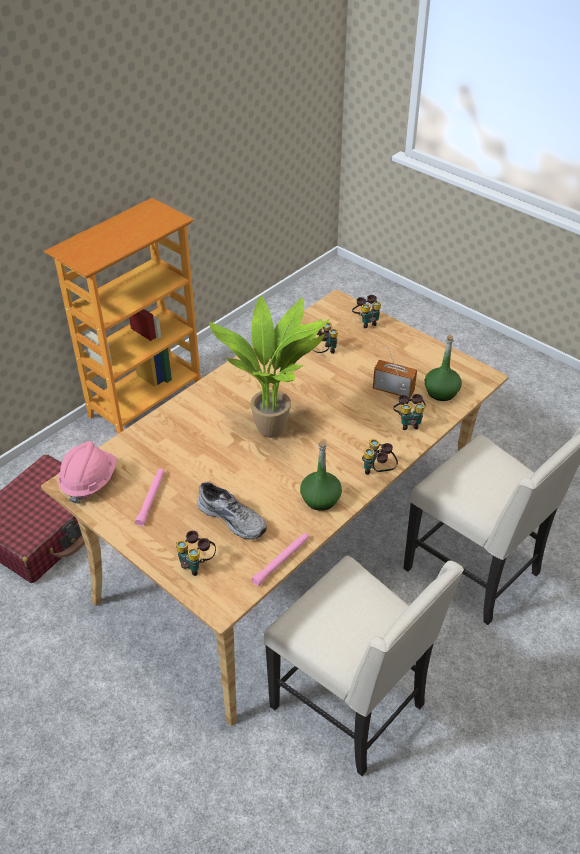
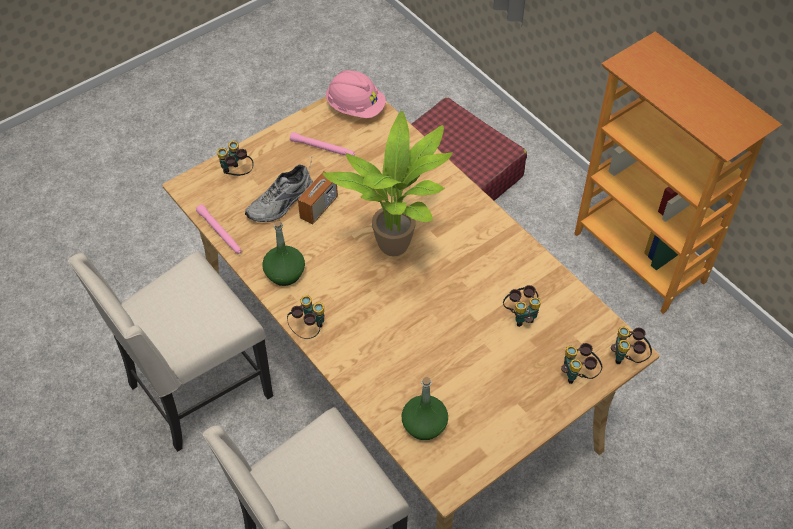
camera: 100 degrees right, 10 degrees up
(393, 390) = (438, 374): radio -> radio (319, 208)
(408, 422) = (378, 376): binoculars -> binoculars (628, 357)

